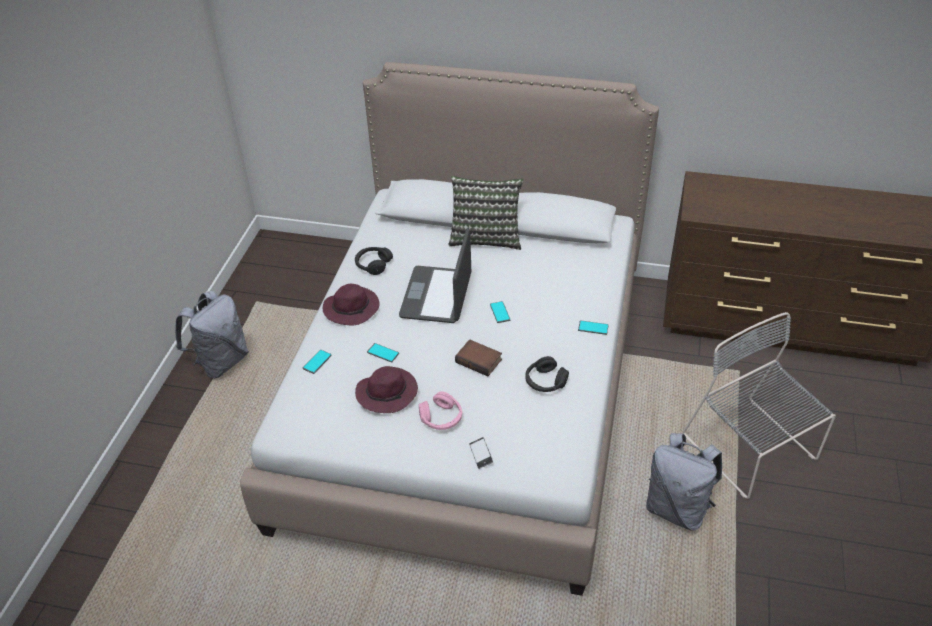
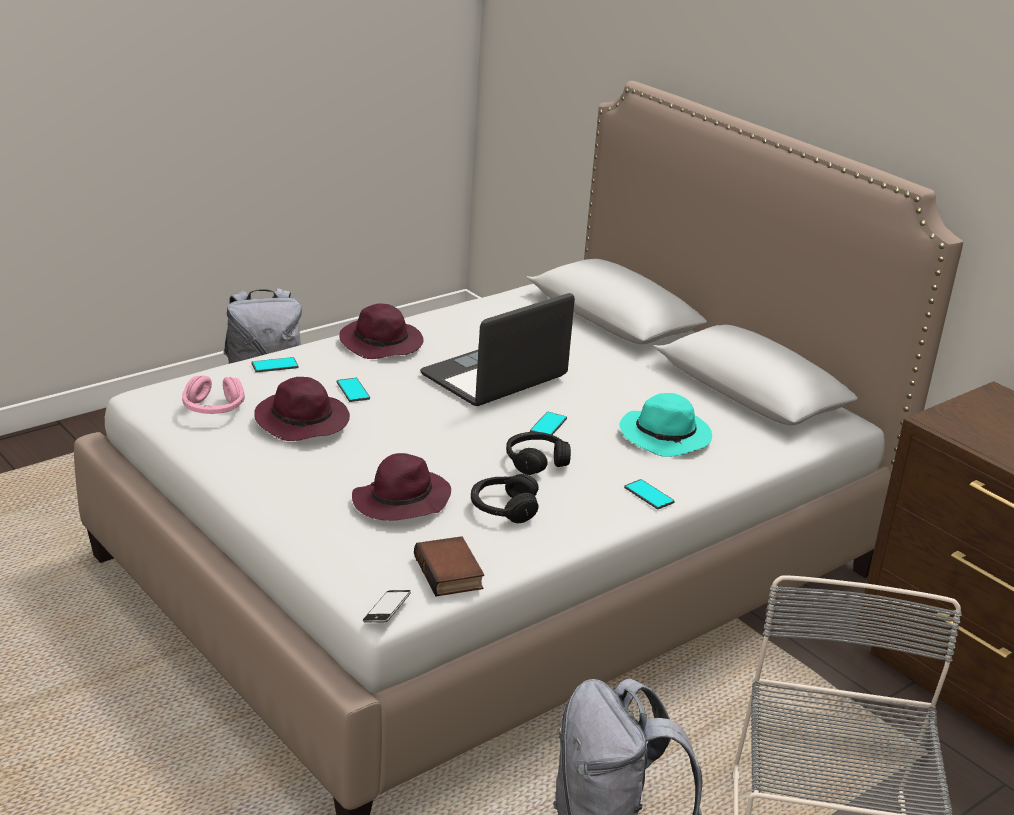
camera: 35 degrees right, 15 degrees down
(373, 264) = (465, 322): black headphones -> black headphones (536, 461)
(441, 418) = (328, 473): pink headphones -> pink headphones (213, 408)
(479, 360) = (453, 451): book -> book (451, 573)
(481, 454) = (318, 525): phone -> phone (387, 610)
(486, 237) = (640, 359): pillow -> none
(498, 412) = (400, 502): none -> purple hat
(557, 284) = (666, 437): none -> turquoise hat

